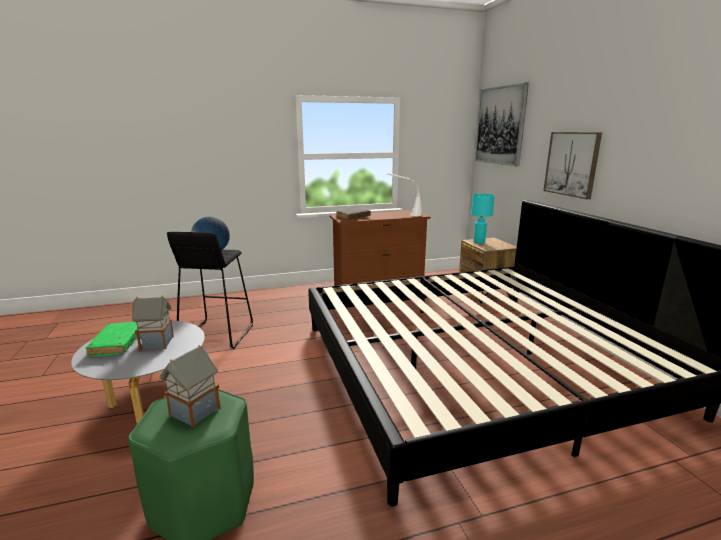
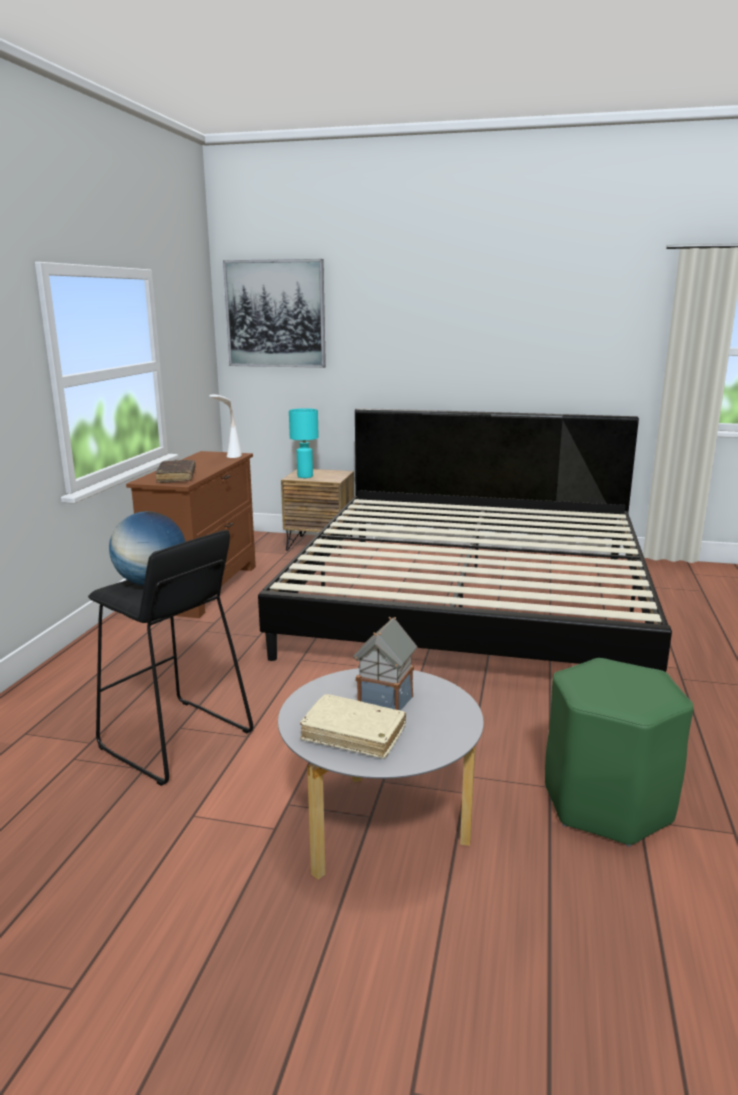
camera: 60 degrees left, 0 degrees up
(117, 344) = (353, 734): green book -> beige book
(194, 413) = (618, 683): toy house -> none
(572, 164) = (416, 358): picture -> none

